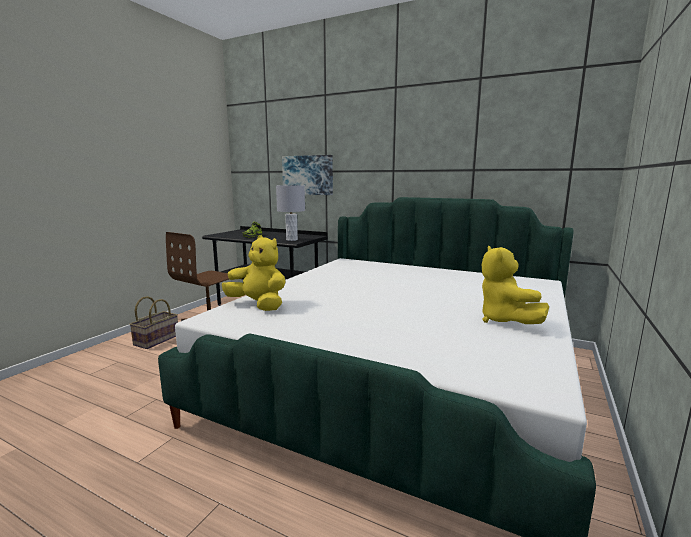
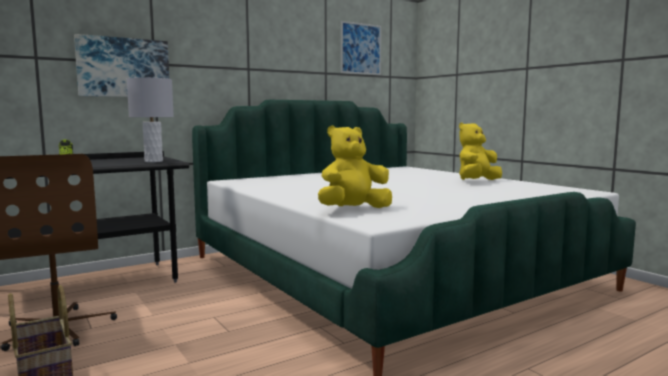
camera: 60 degrees left, 5 degrees down
(504, 320) = (477, 181): yellow plush toy -> yellow plush toy turned 120 degrees clockwise
(523, 139) = (360, 49): none -> picture

